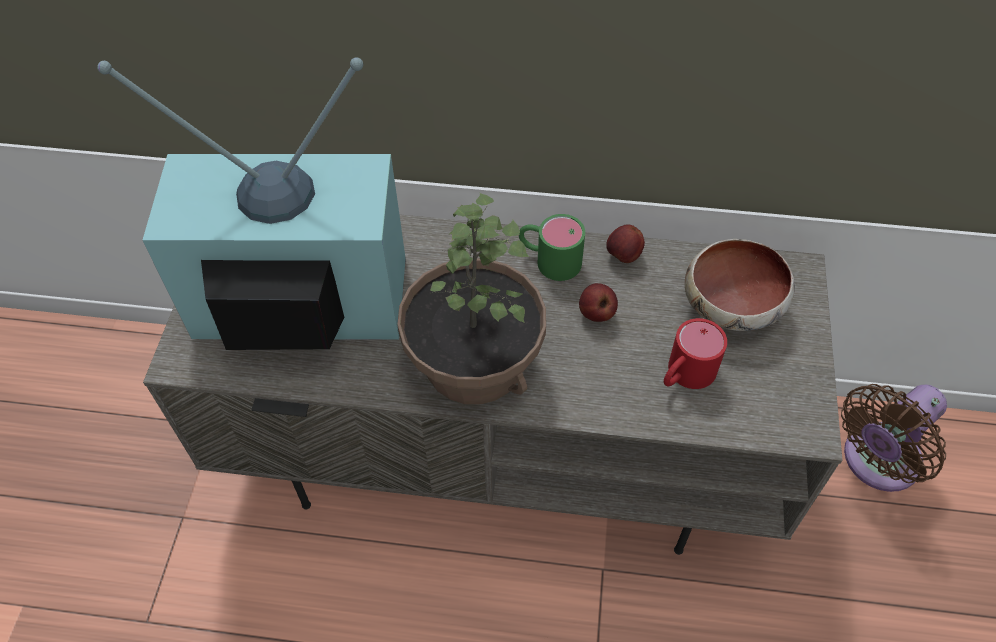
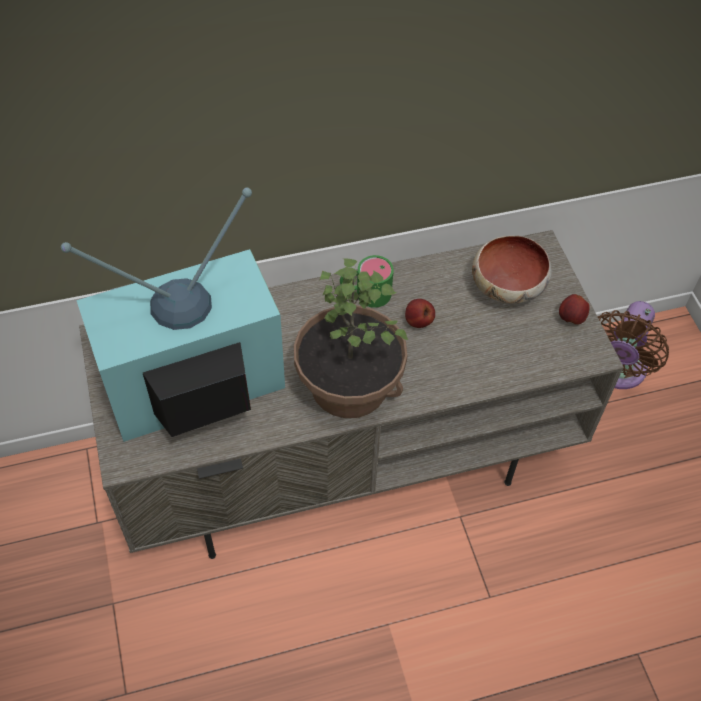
camera: 25 degrees left, 0 degrees up
(623, 256) = (417, 274): apple -> apple (571, 319)
(684, 375) = (498, 345): red mug -> none

